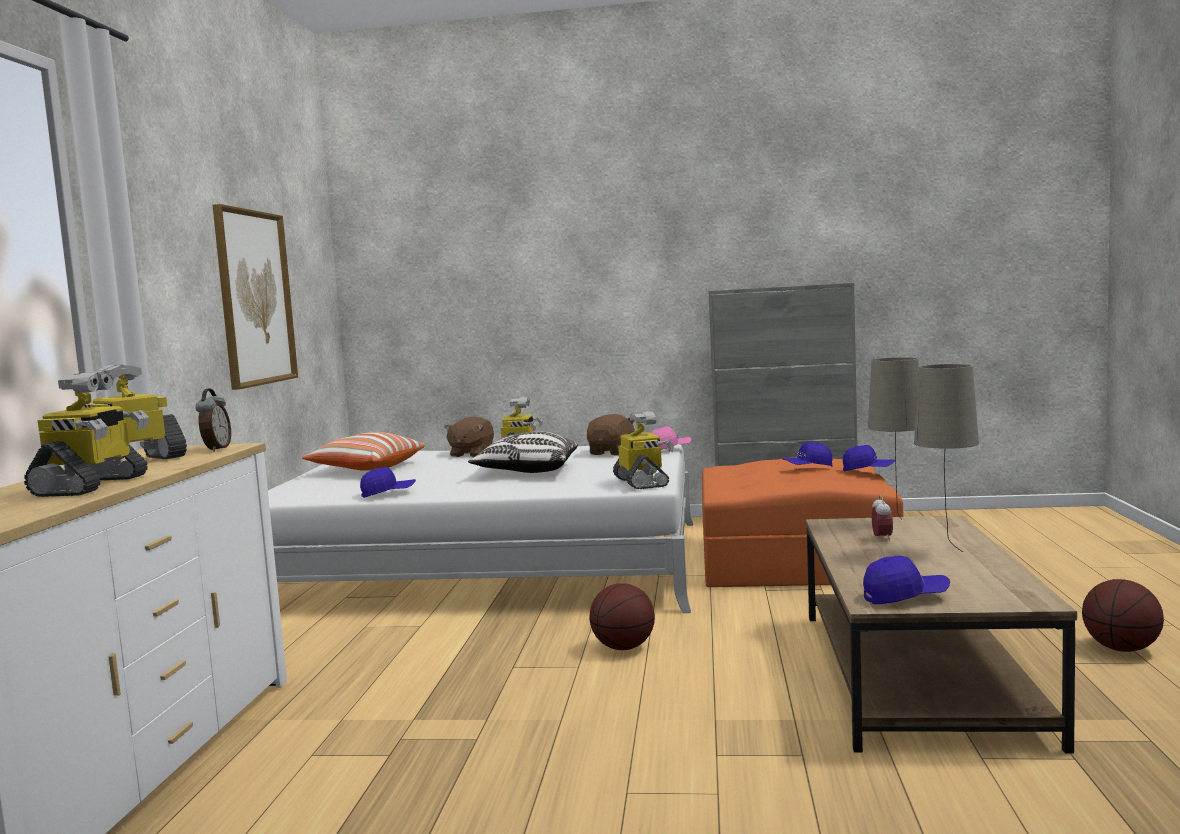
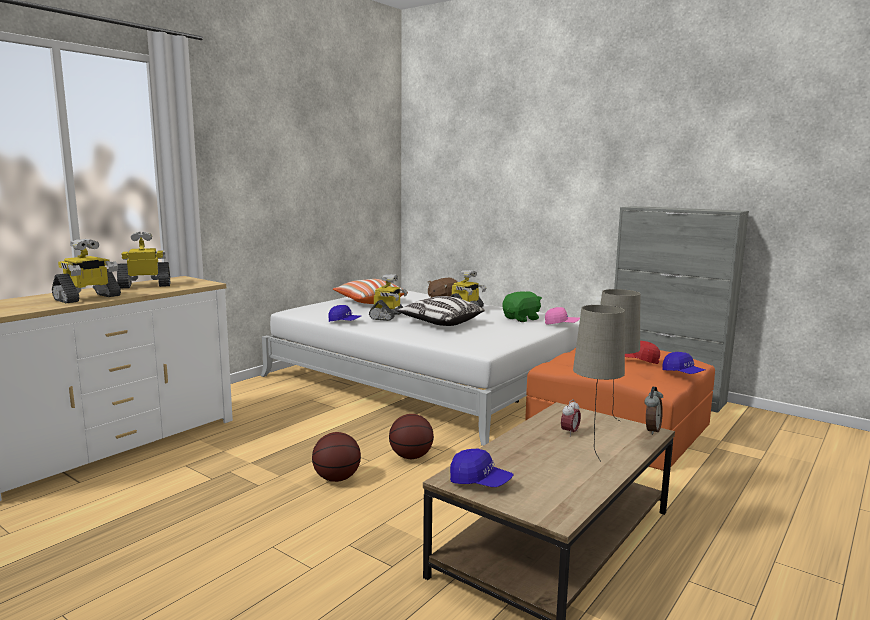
camera: 30 degrees right, 5 degrees up
(216, 449) = (195, 284): alarm clock -> alarm clock (651, 430)
(254, 298) = (314, 188): picture -> none
(612, 452) = (522, 319): brown plush toy -> green plush toy
(642, 482) = (483, 347): toy robot -> toy robot (387, 316)
(808, 467) = (638, 360): blue cap -> red cap
(1121, 649) = (752, 586): basketball -> basketball (337, 479)

